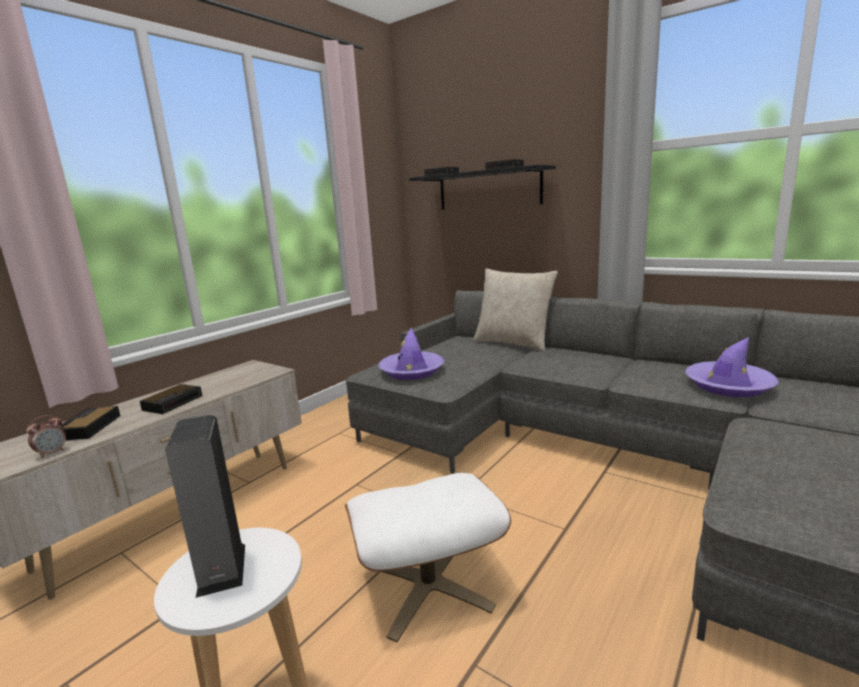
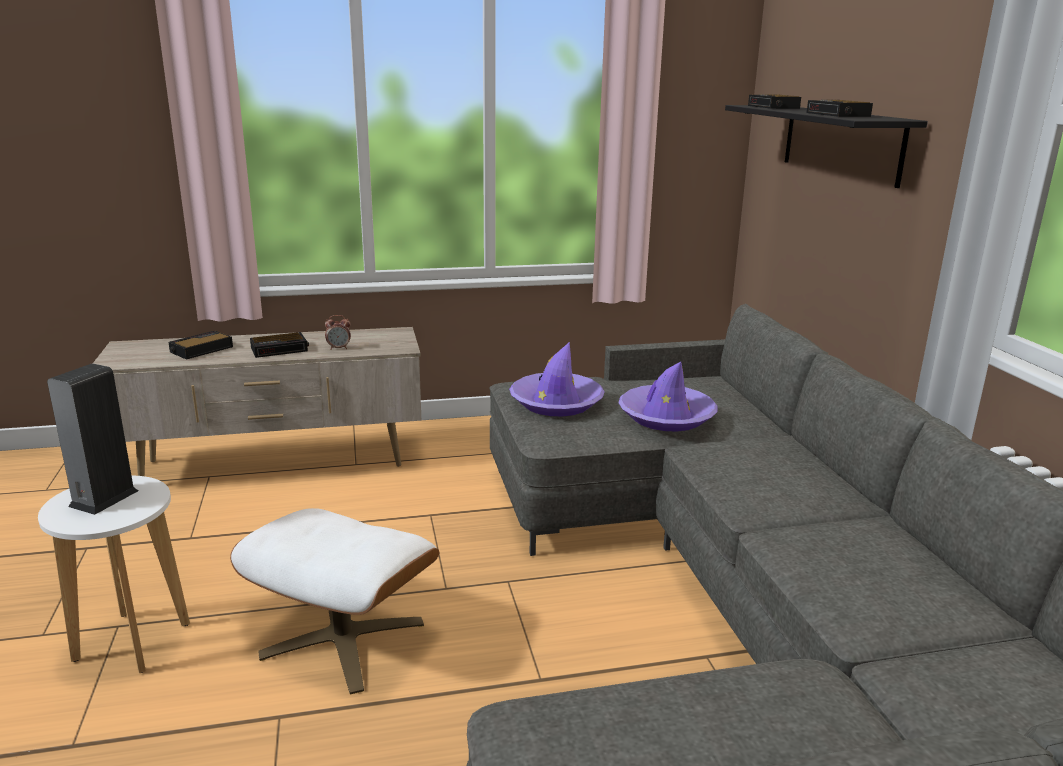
camera: 40 degrees right, 5 degrees up
(52, 453) = (153, 362): alarm clock -> alarm clock (339, 348)
(513, 343) = (762, 415): beige pillow -> none
(728, 386) = (910, 617): purple hat -> purple hat (666, 417)

